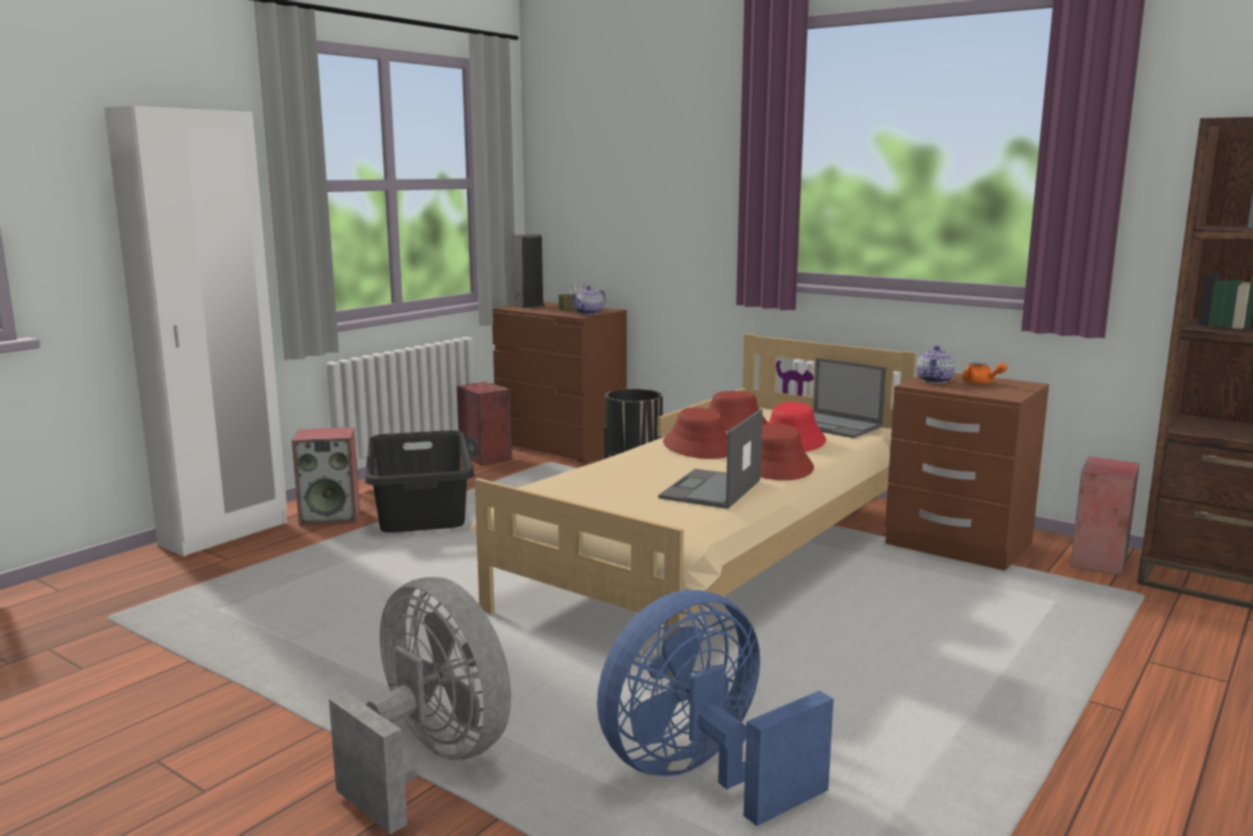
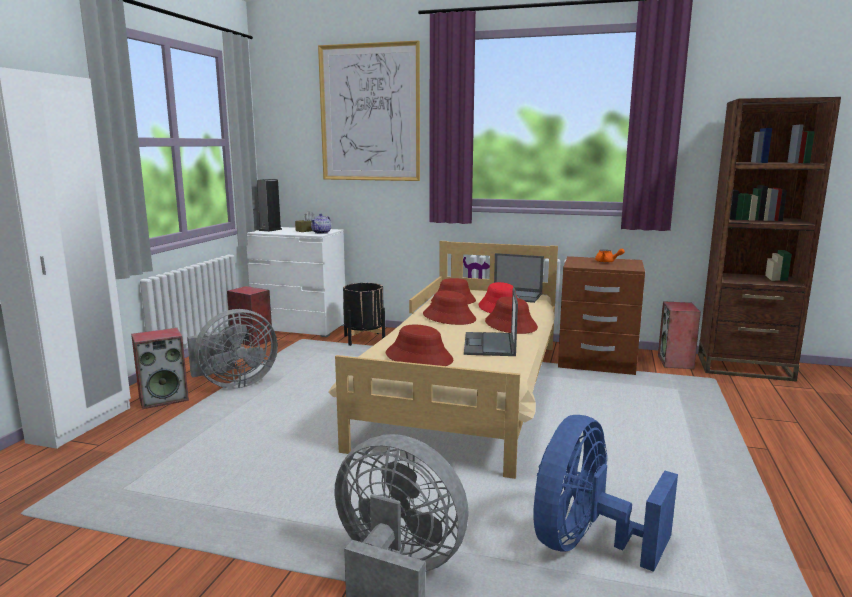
camera: 20 degrees left, 0 degrees up
(422, 509) = (234, 384): black laundry basket -> grey fan
(561, 446) = (301, 327): brown dresser -> white dresser
(595, 495) = (419, 357): none -> red hat
(666, 141) = (370, 113): none -> picture
(935, 381) = (581, 262): teapot -> none

